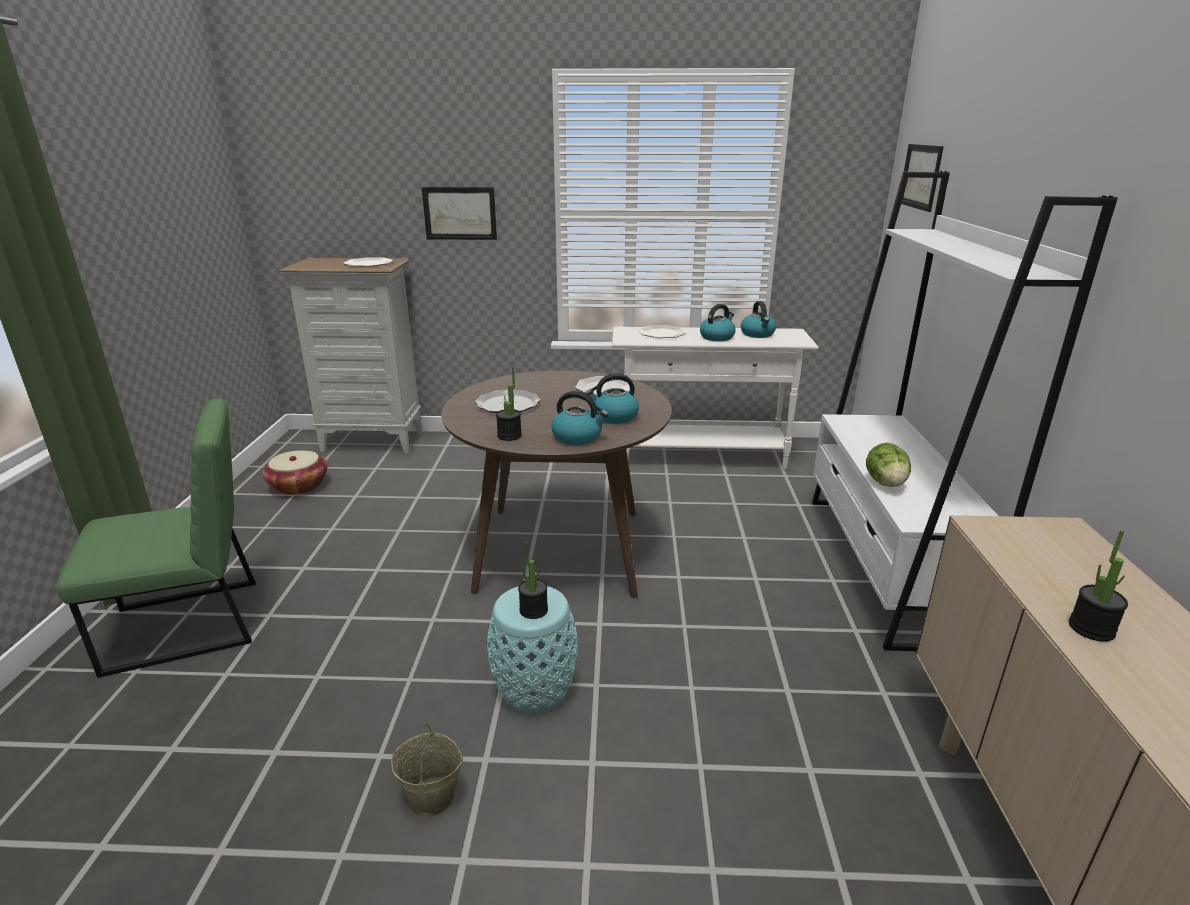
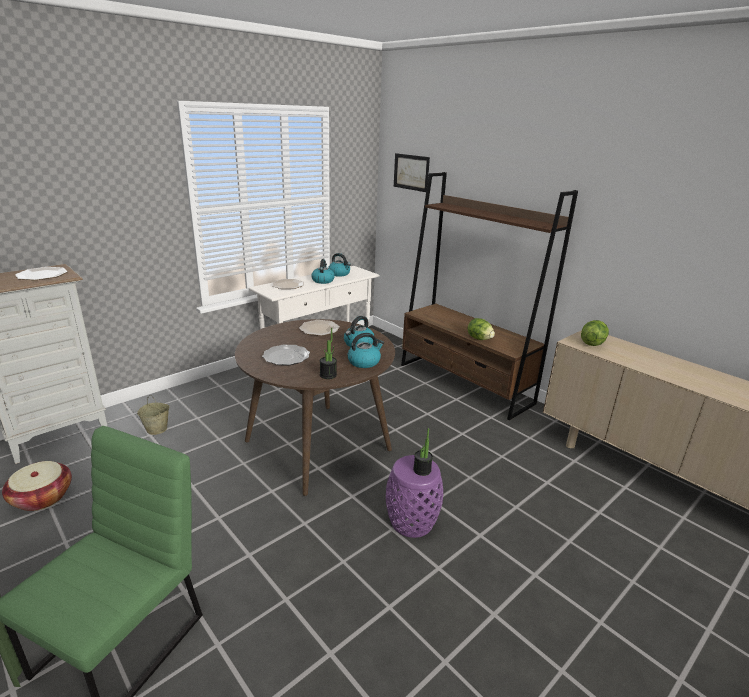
camera: 45 degrees left, 0 degrees up
(432, 798) = (443, 602): beige bucket -> beige bucket (157, 429)
(460, 213) = (111, 218): picture -> none
(534, 690) = (411, 522): turquoise stool -> purple stool
(883, 566) = (464, 383): white bookcase -> brown bookcase
(1030, 544) = (592, 343): none -> lettuce
(1091, 629) = (647, 366): potted plant -> none

